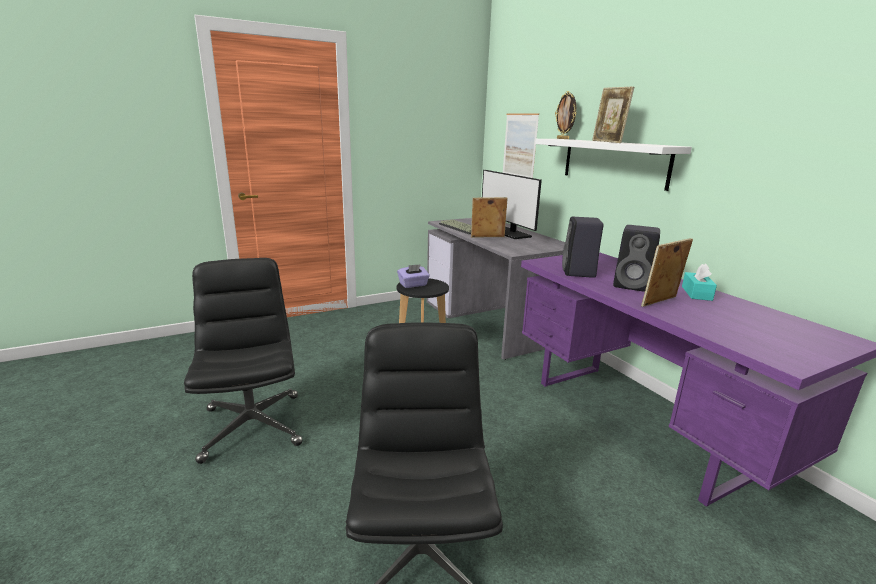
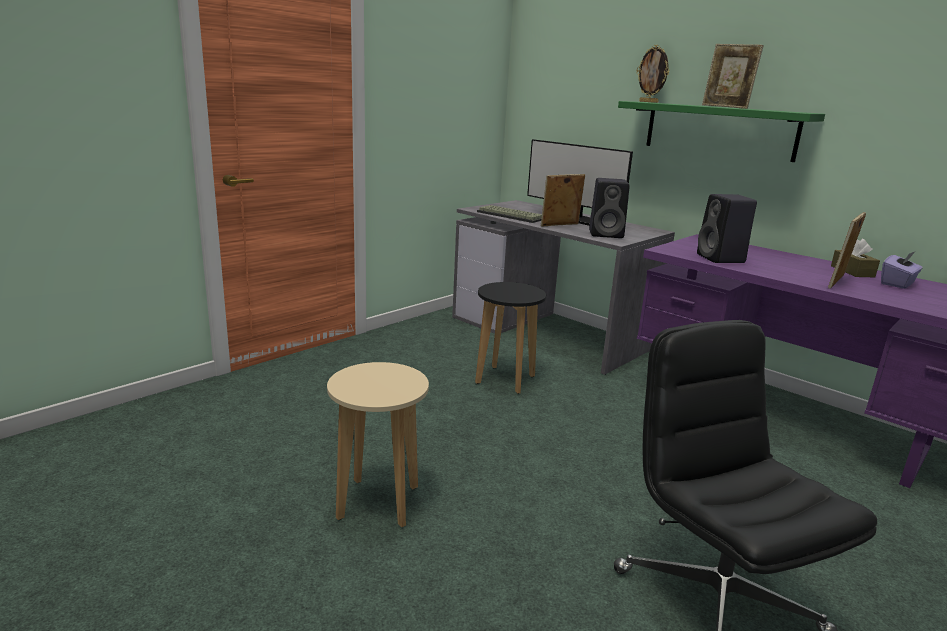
camera: 20 degrees left, 0 degrees up
(252, 425) = (378, 502): black office chair -> beige stool
(413, 285) = (499, 291): purple tissue box -> purple tissue box (897, 284)
(519, 147) = (571, 111): picture -> none
(613, 162) = (719, 130): white shelf -> green shelf
(633, 285) = (790, 268): black speaker -> black speaker (607, 234)
(696, 293) = (852, 271): turquoise tissue box -> brown tissue box

